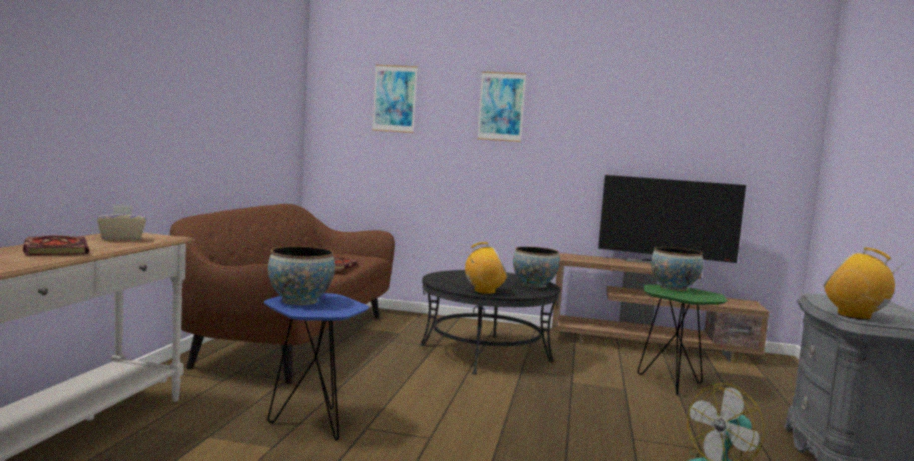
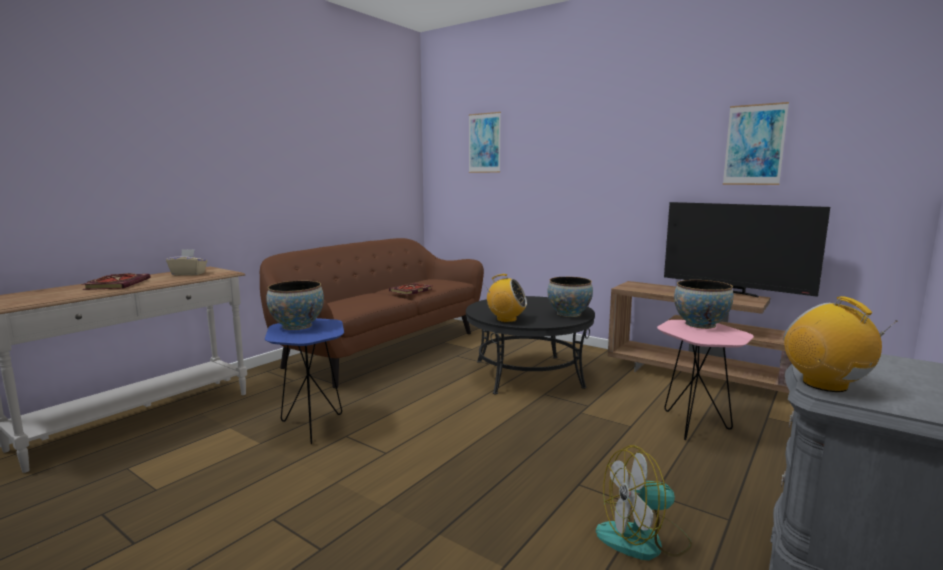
camera: 25 degrees right, 5 degrees up
(501, 106) = (571, 141): picture -> picture (754, 145)
(674, 384) = (695, 427): green side table -> pink side table

